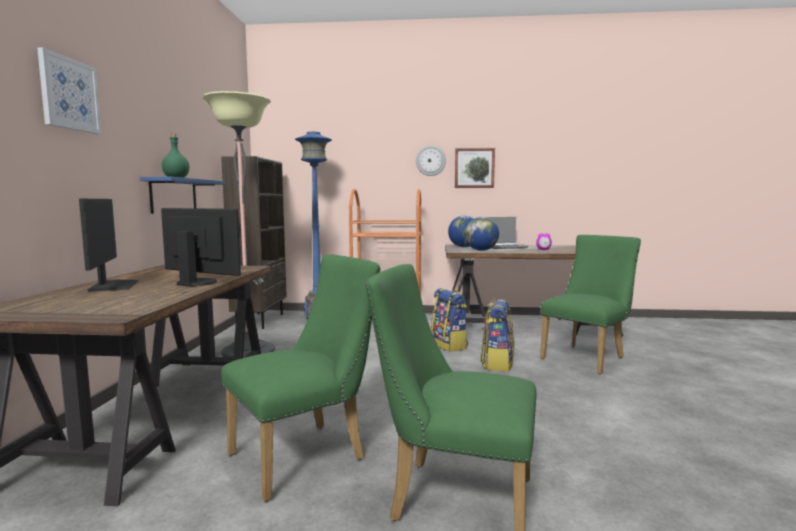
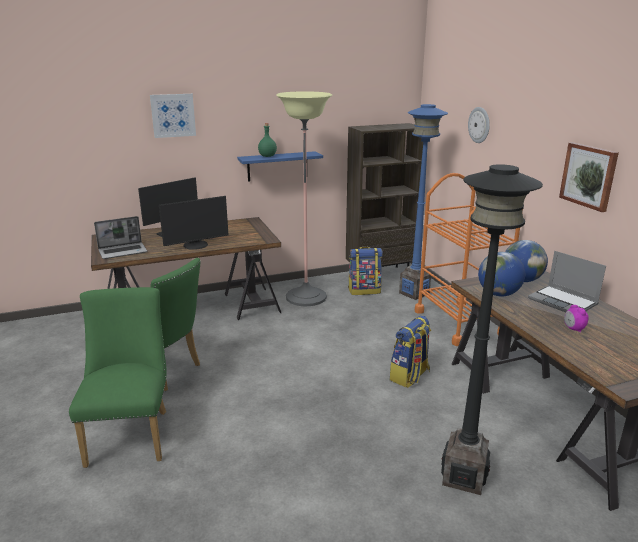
camera: 65 degrees right, 15 degrees up
(115, 306) = (123, 251): none -> laptop
(198, 282) = (196, 245): monitor -> monitor turned 60 degrees clockwise
(430, 160) = (545, 153): wall clock -> wall clock (479, 125)
(497, 363) = (381, 414): backpack -> backpack (364, 290)
(587, 357) = (464, 477): green chair -> black floor lamp

